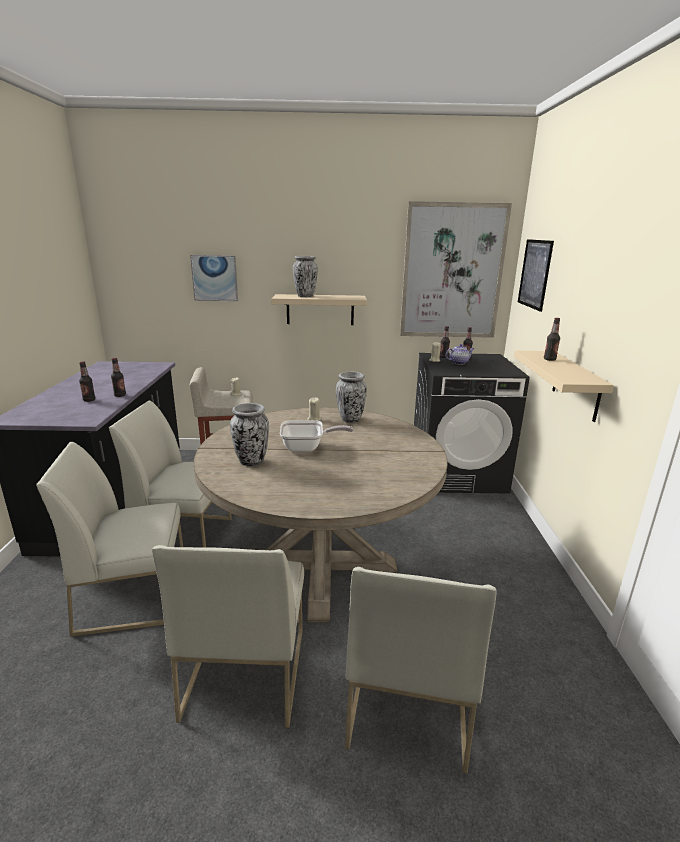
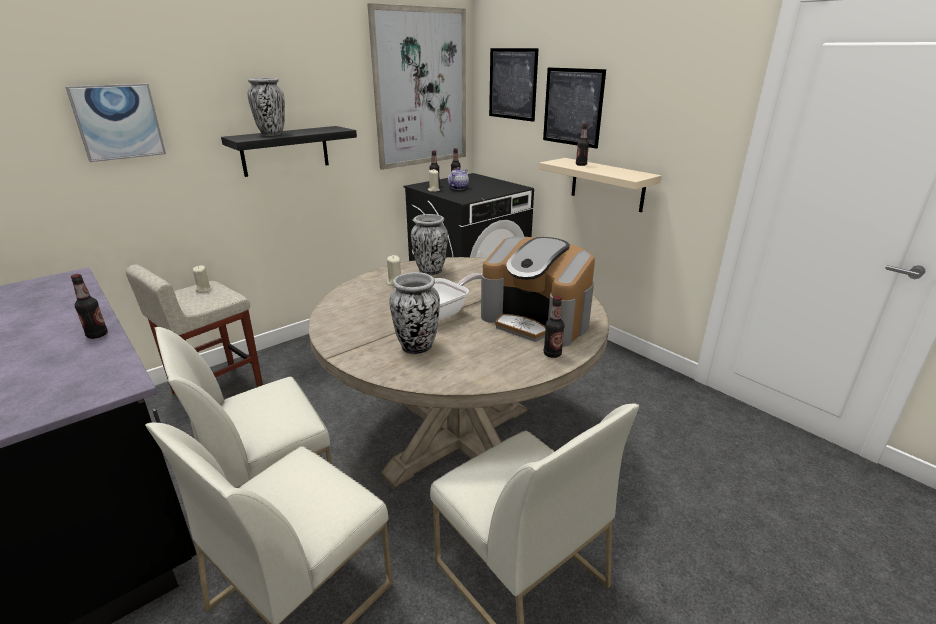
camera: 40 degrees left, 5 degrees up
(89, 400) = (52, 359): bottle -> bottle (552, 354)
(320, 309) = (285, 151): beige shelf -> black shelf
(357, 477) = (536, 320): none -> coffee machine
(407, 701) = (653, 501): white chair -> none
(566, 301) = (572, 107): none -> picture

